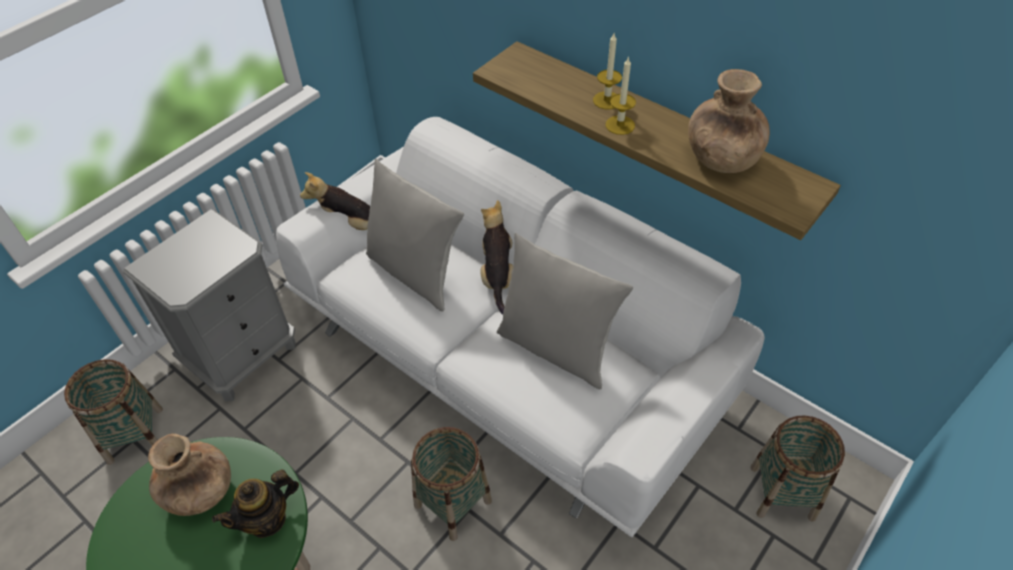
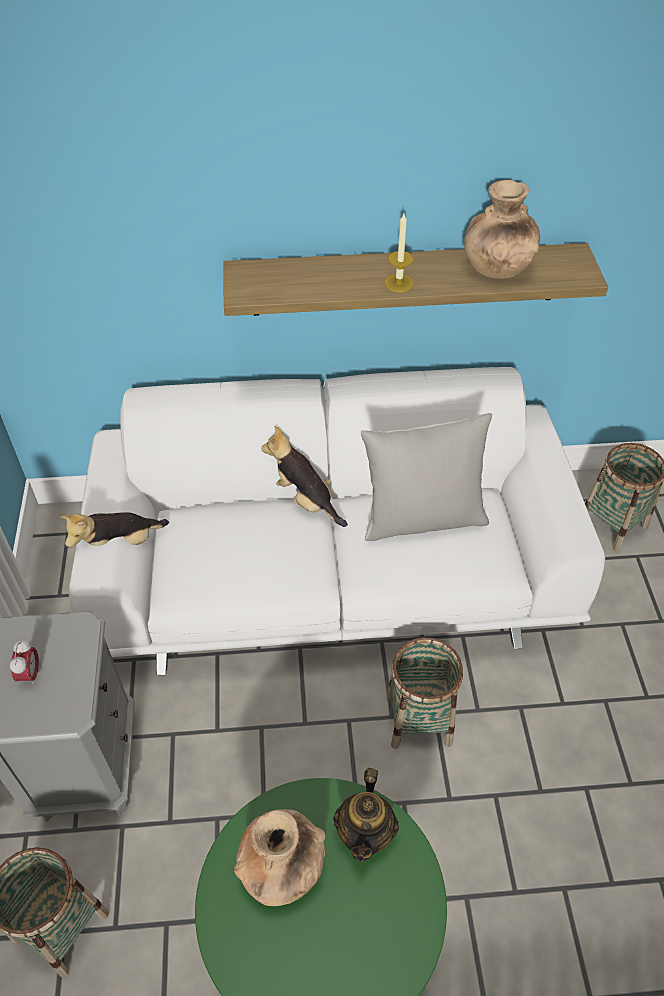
camera: 45 degrees left, 0 degrees up
(188, 254) = (30, 674): none -> alarm clock
(415, 272) = (240, 543): grey pillow -> none
(607, 100) = (363, 269): candle -> none

